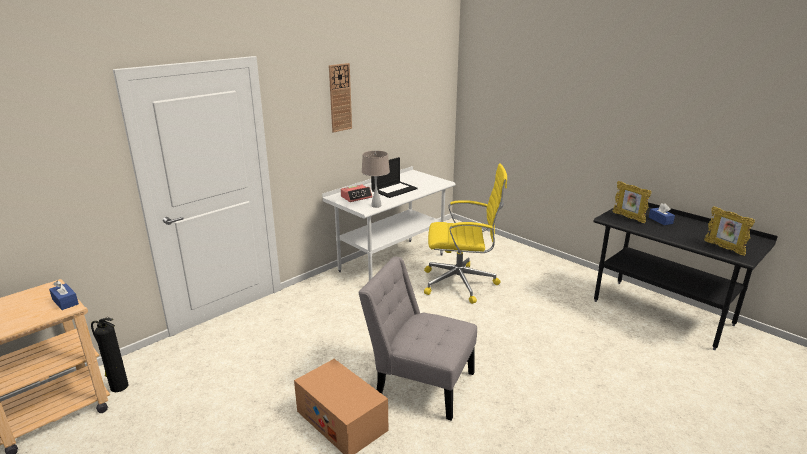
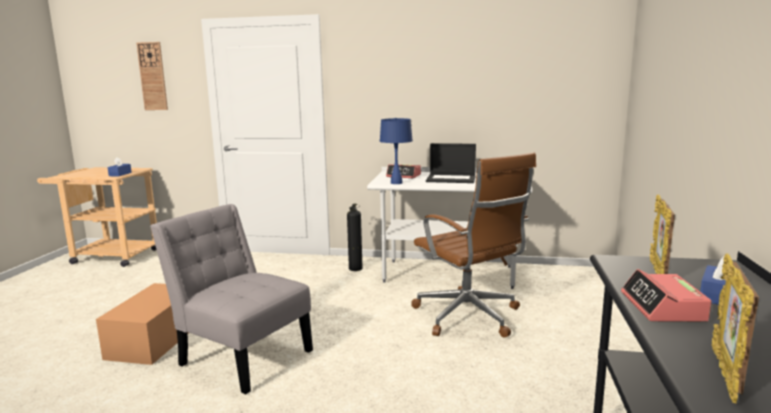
camera: 55 degrees right, 10 degrees down
(118, 386) = (153, 260): fire extinguisher -> fire extinguisher (355, 268)
(340, 97) = (416, 65): wall clock -> wall clock (152, 76)
(376, 205) = (396, 183): beige table lamp -> blue table lamp
(420, 383) = (242, 355): grey chair -> grey chair turned 45 degrees counterclockwise
(461, 283) = (469, 317): yellow office chair -> brown office chair
(666, 233) = (662, 307): none -> alarm clock

